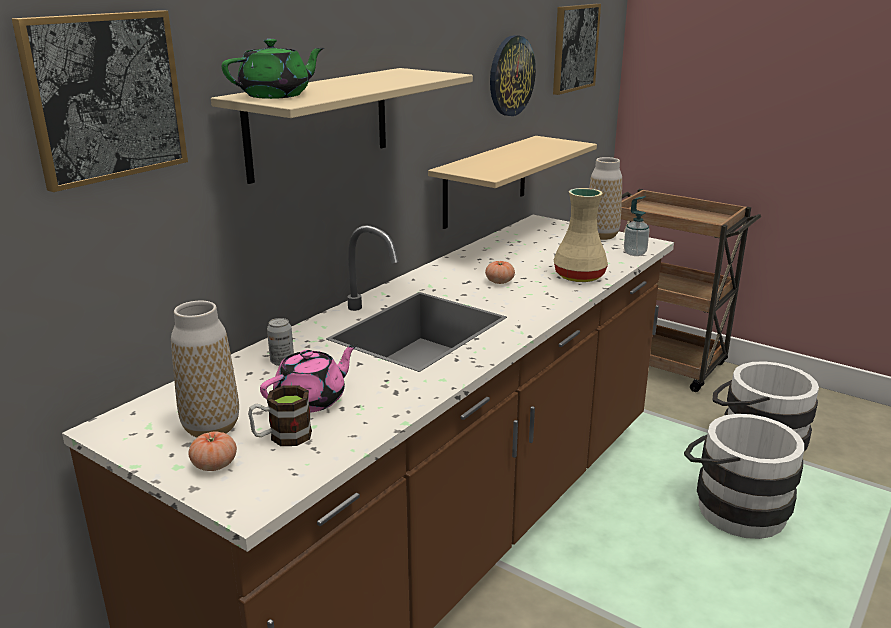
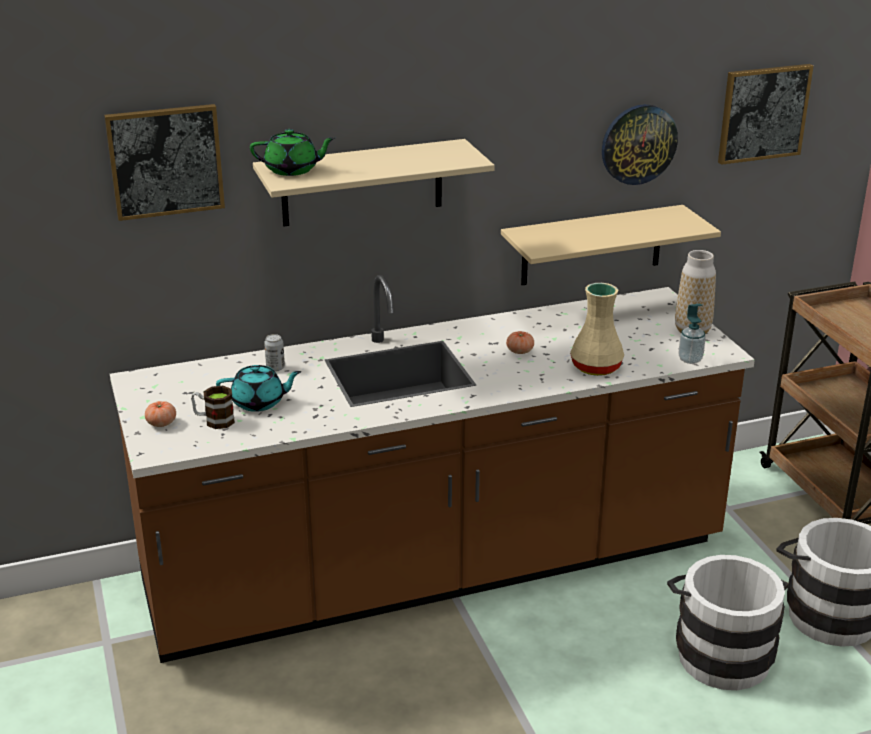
camera: 35 degrees right, 5 degrees up
(211, 428) = (184, 400): vase -> none
(312, 400) = (259, 402): pink teapot -> turquoise teapot

